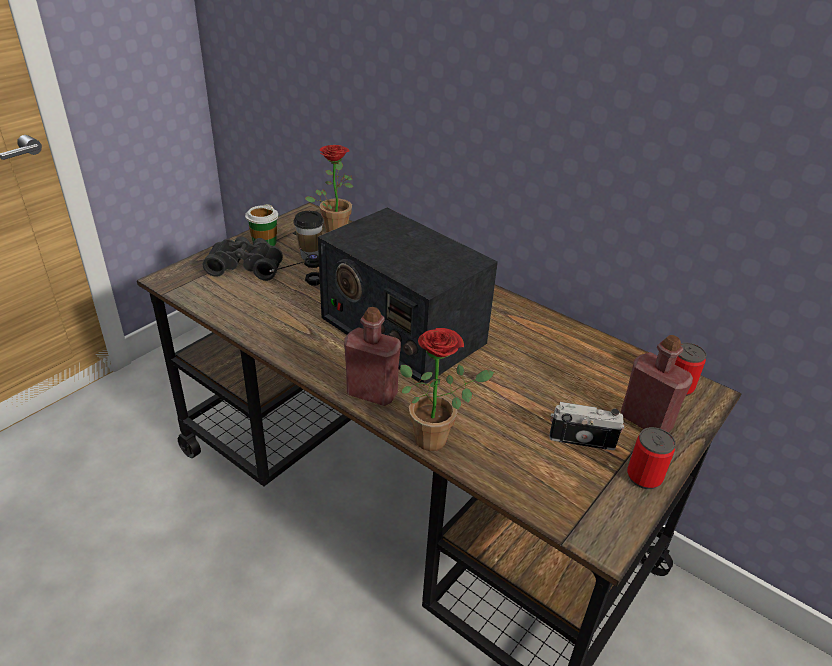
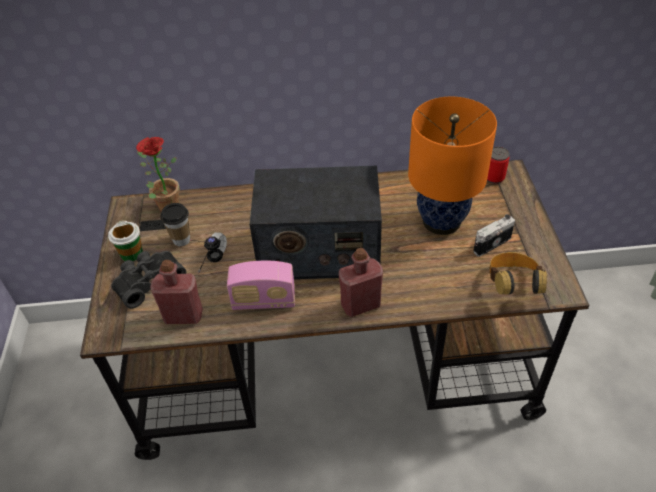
camera: 40 degrees left, 10 degrees up
(301, 334) = (264, 301): none -> radio
(437, 437) = (428, 301): potted plant -> none
(549, 490) = (512, 285): none -> headphones
(555, 385) = (441, 221): none -> orange table lamp
(644, 477) = (539, 242): can -> none
(646, 421) = (504, 209): red bottle -> red bottle (183, 315)

